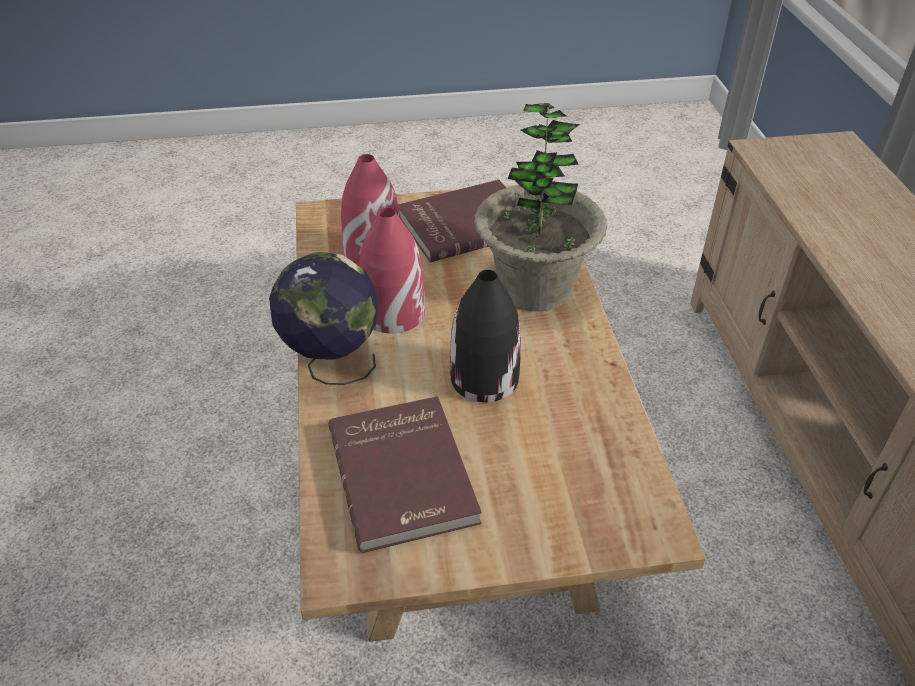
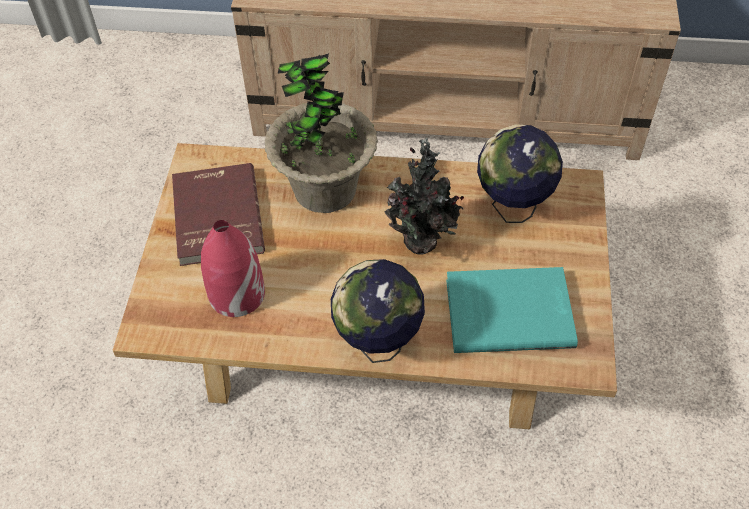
camera: 75 degrees left, 10 degrees up
(392, 313) = (324, 291): red vase -> none
(405, 474) = (508, 311): red book -> turquoise book
(483, 378) = (421, 245): black vase -> potted plant
(578, 457) = (512, 208): none -> globe

